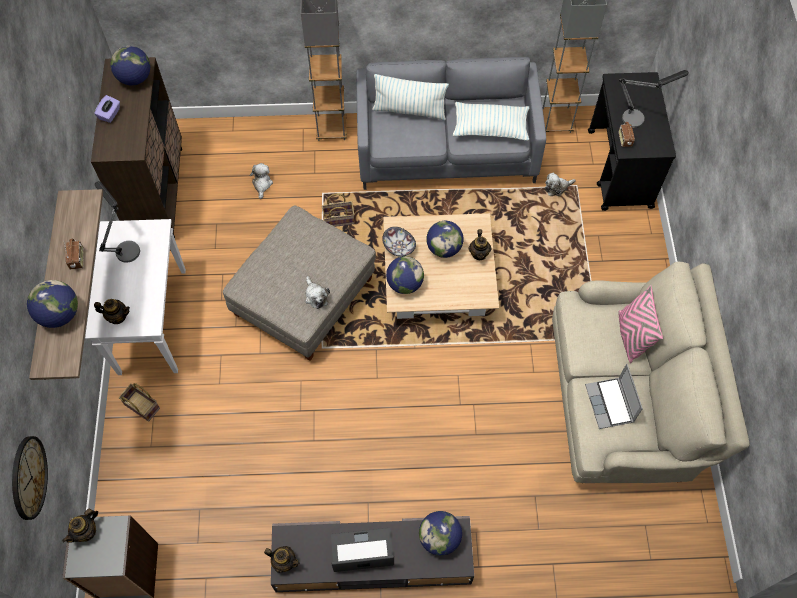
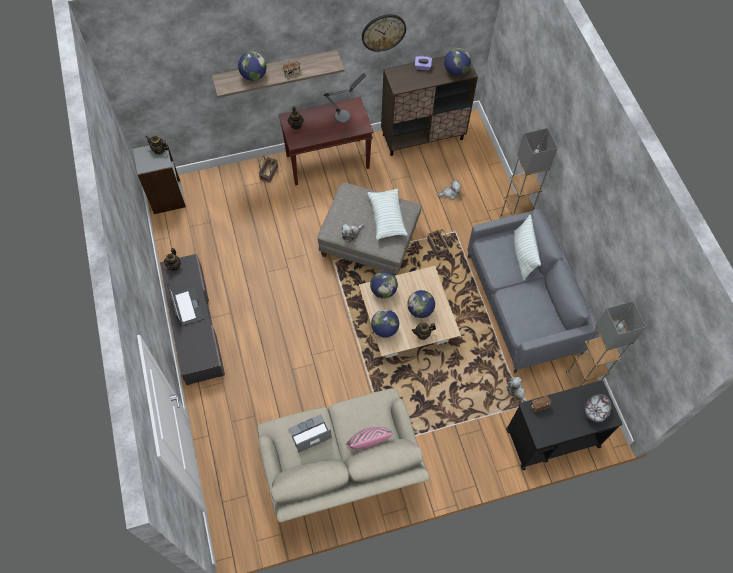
camera: 75 degrees right, 0 degrees up
(28, 477) = (163, 99): wall clock -> wall clock (383, 32)
(152, 320) = (328, 161): white console table -> brown console table
(399, 246) = (412, 281): bowl -> bowl (595, 411)
(439, 538) = (202, 349): globe -> globe (384, 329)
(490, 128) = (527, 313): pillow -> pillow (386, 218)
(639, 117) = (567, 414): table lamp -> none

